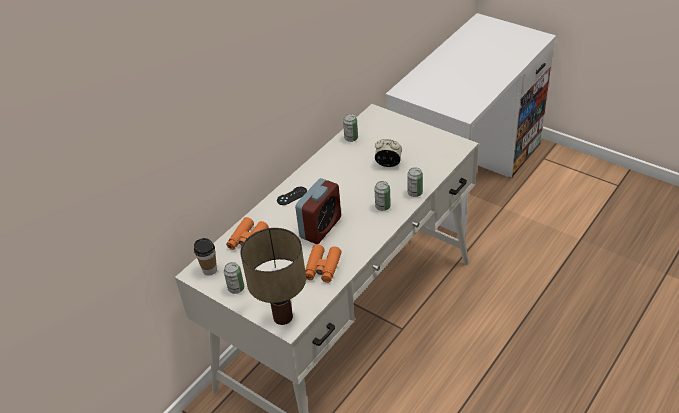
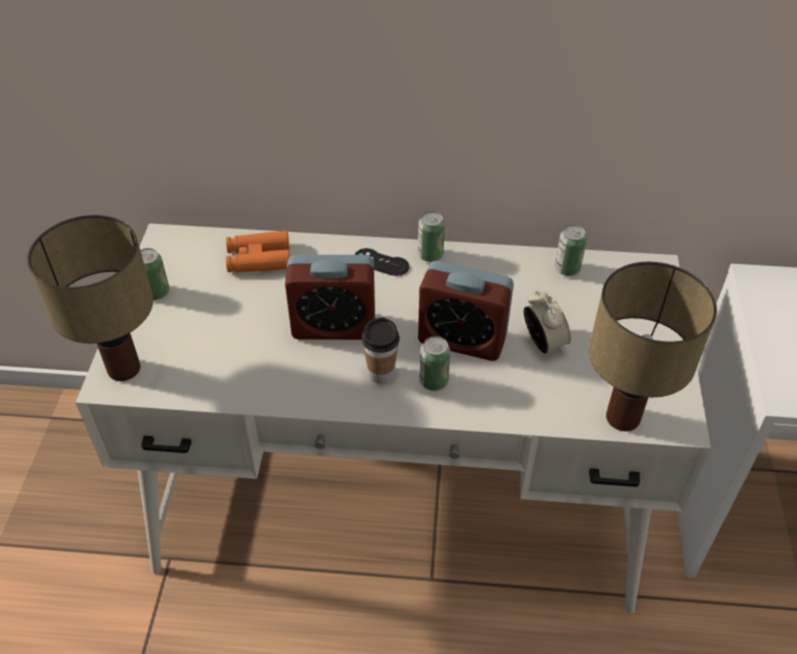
camera: 55 degrees right, 5 degrees up
(210, 270) = (178, 249): cup -> cup (381, 374)
(322, 268) = (248, 368): orange binoculars -> none
(365, 188) = (462, 339): none -> alarm clock
(415, 193) = (498, 410): can -> can (430, 255)
(447, 159) = (624, 419): none -> table lamp

